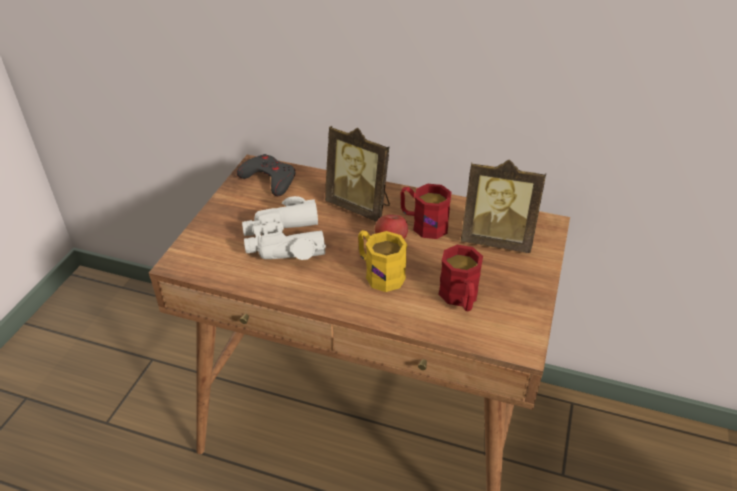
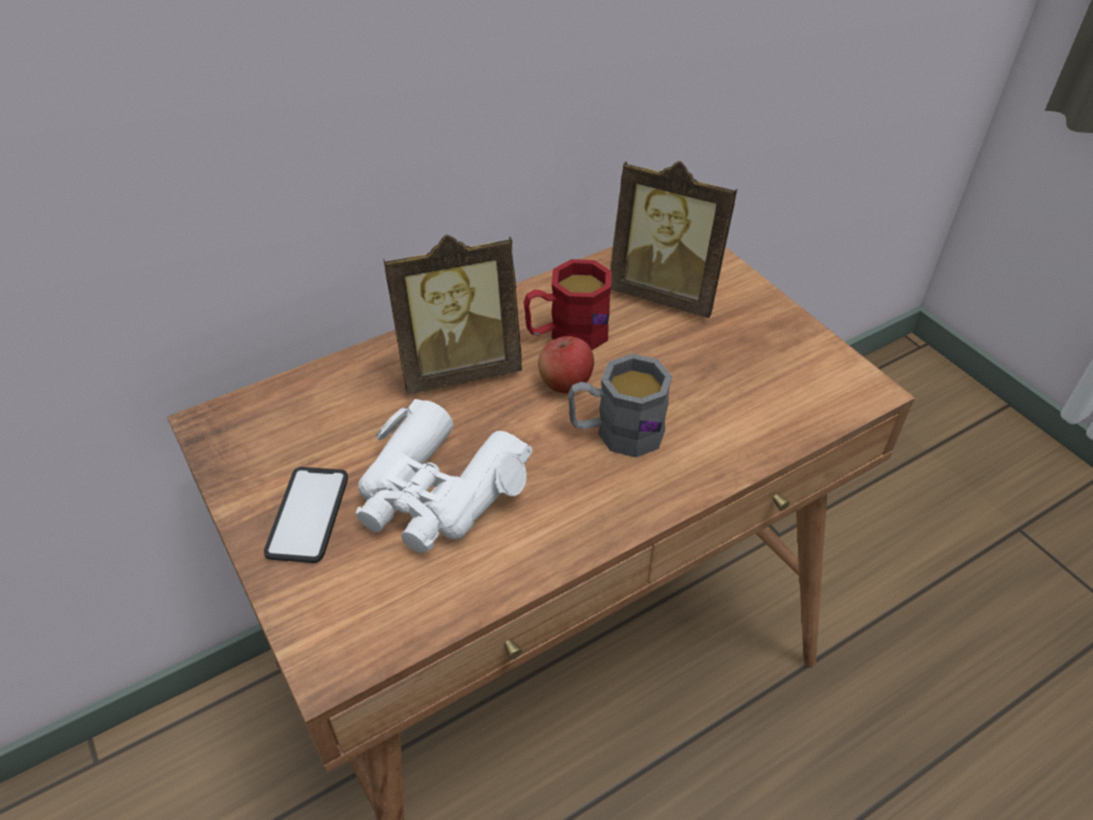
camera: 50 degrees left, 5 degrees up
(237, 216) = (308, 515): none -> phone
(269, 179) = (269, 426): grey game controller -> none
(379, 273) = (616, 432): yellow mug -> grey mug
(460, 298) = (738, 388): red mug -> none
(496, 240) = (666, 293): picture frame -> picture frame turned 60 degrees clockwise

